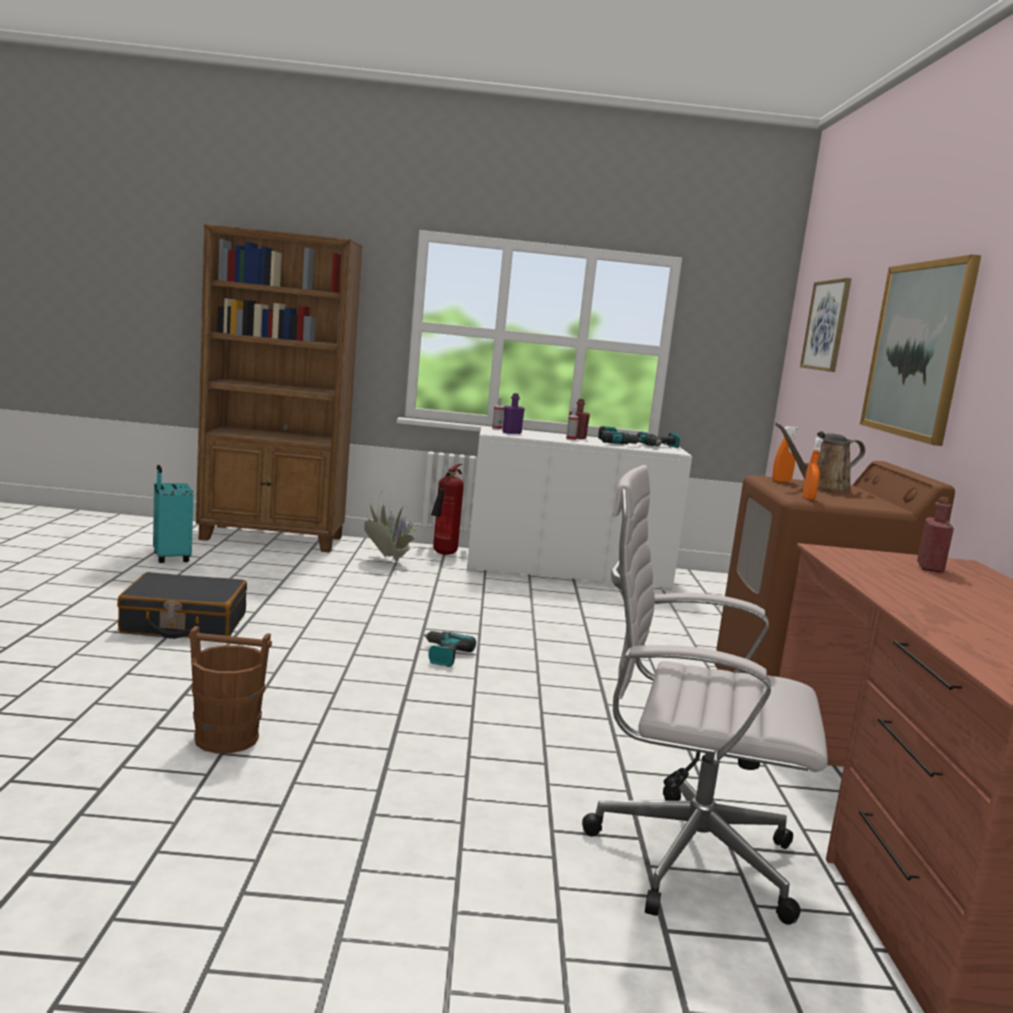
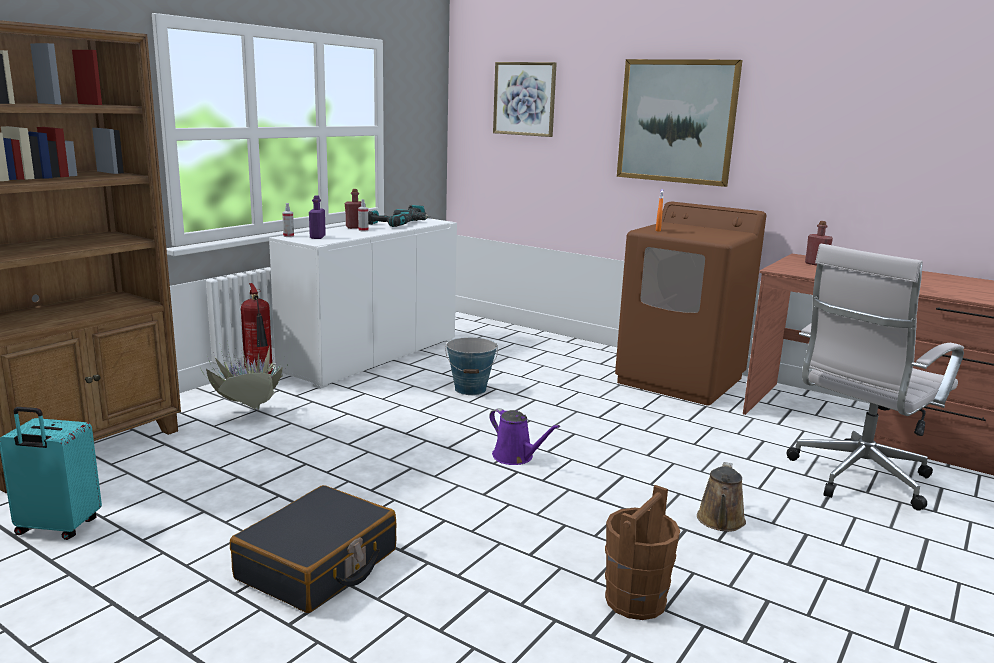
camera: 55 degrees left, 5 degrees up
(443, 655) = (515, 457): power drill -> purple watering can
(563, 616) = (470, 389): none -> bucket
(808, 498) = (721, 239): orange spray bottle -> none
(820, 488) = (679, 229): brown watering can -> brown watering can (720, 522)

